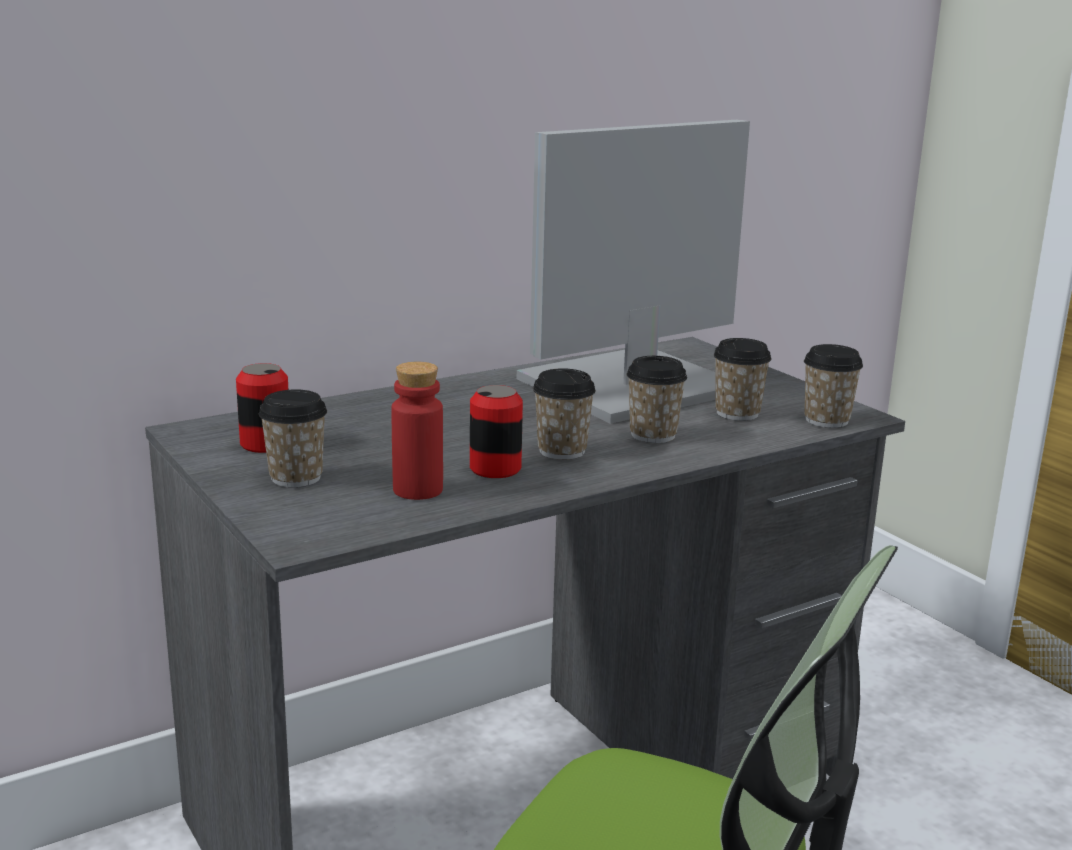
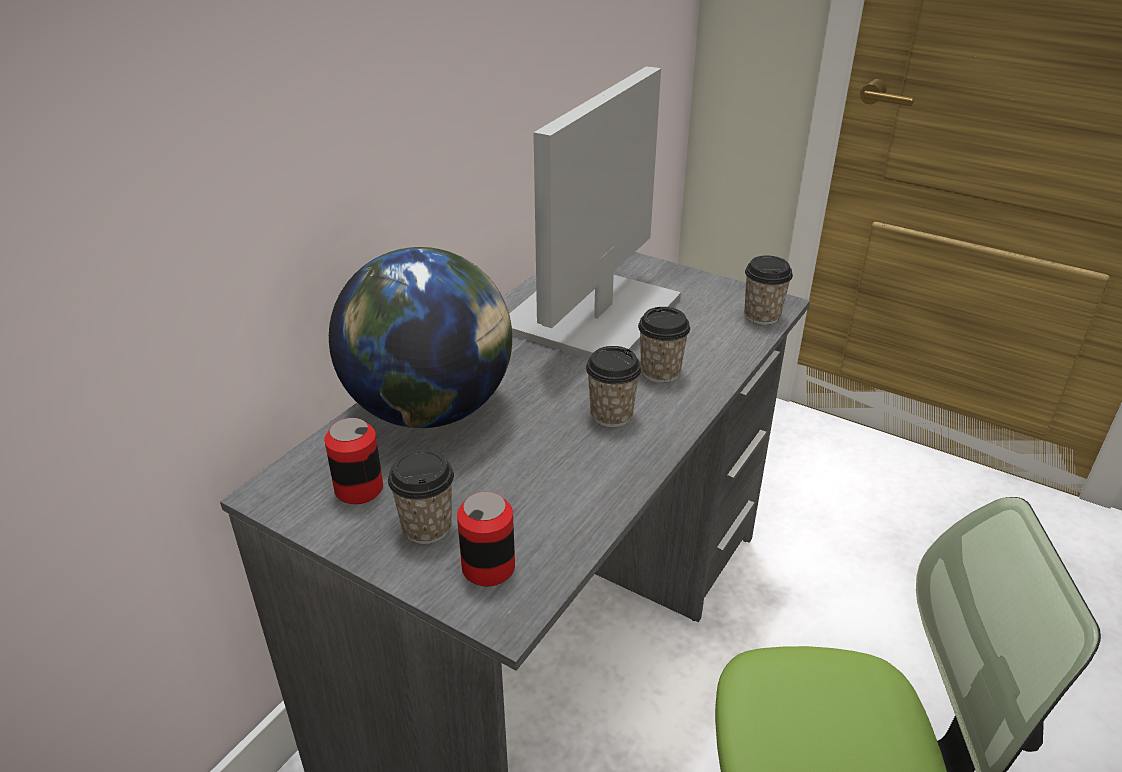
camera: 25 degrees left, 15 degrees up
(388, 413) = (431, 409): none -> globe
(418, 490) = (543, 506): red bottle -> none
(495, 469) = (580, 456): can -> can (488, 567)
(737, 413) = (696, 326): cup -> none

